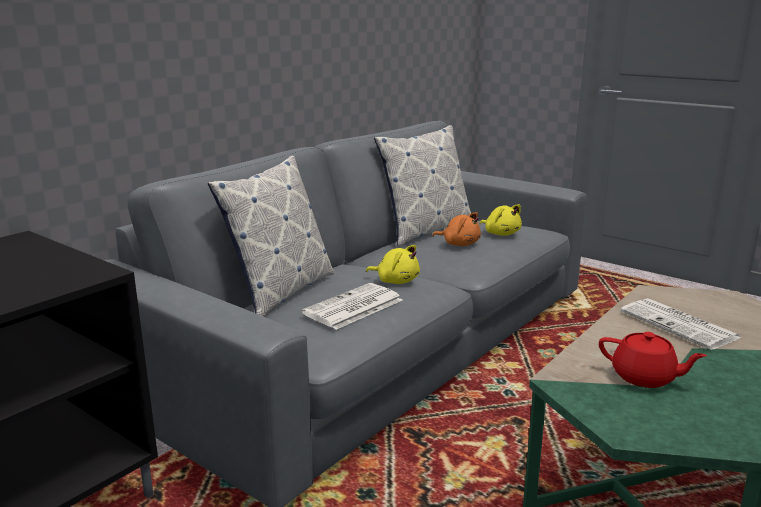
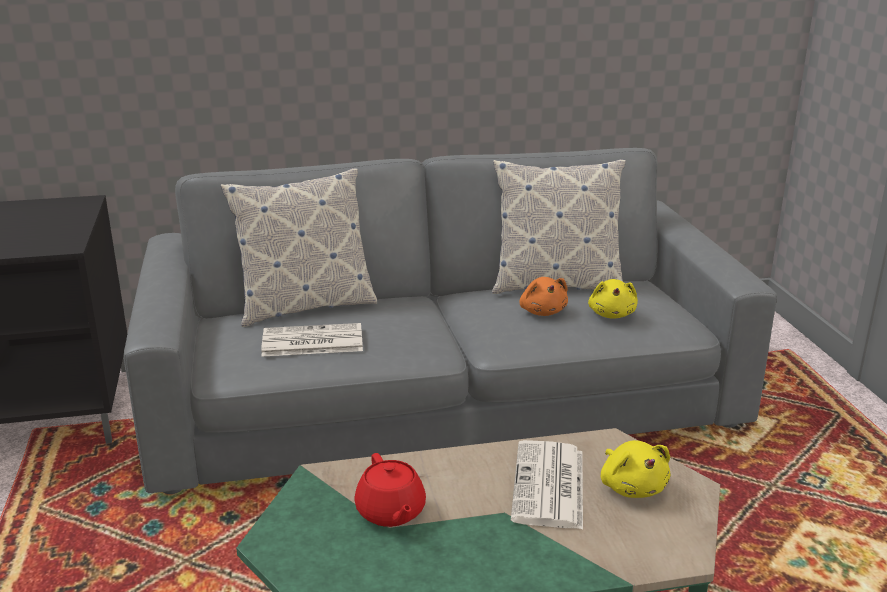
camera: 40 degrees right, 5 degrees up
(396, 281) = (405, 330): yellow plush toy -> yellow plush toy (632, 487)

